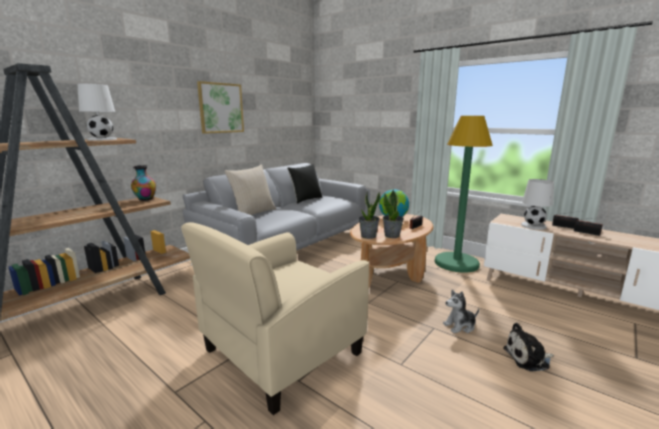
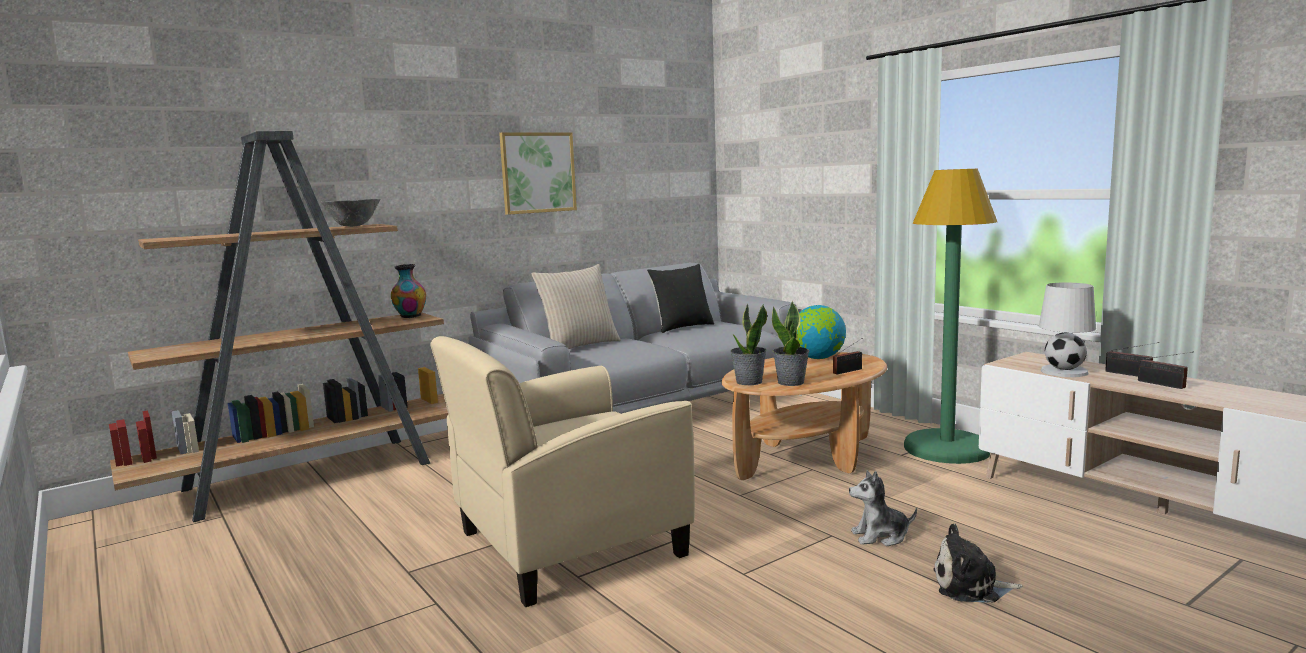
camera: 15 degrees right, 5 degrees down
(102, 139) = (353, 226): white table lamp -> grey bowl

